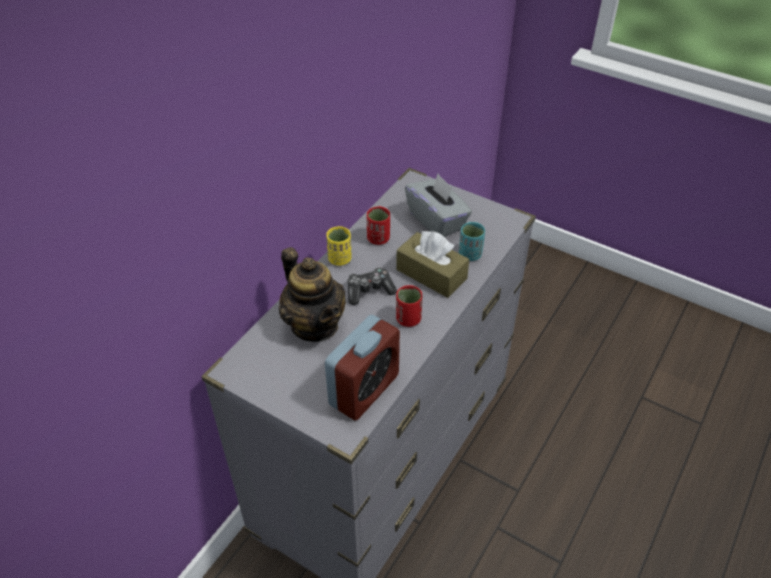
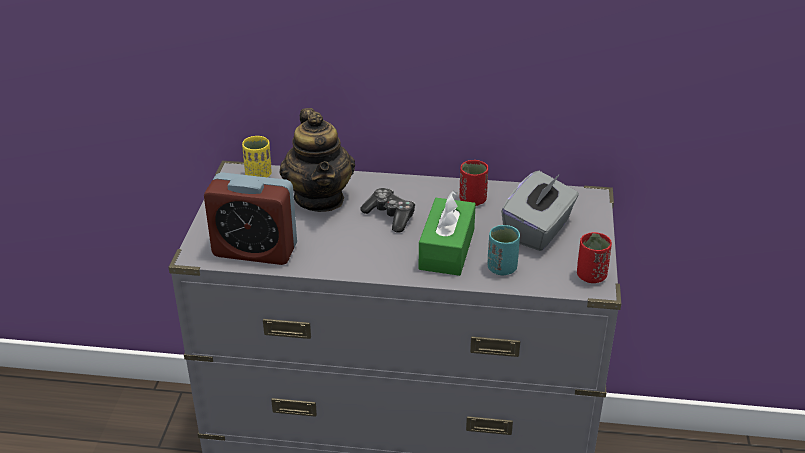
camera: 65 degrees right, 10 degrees down
(315, 325) = (320, 198): teapot -> teapot turned 45 degrees counterclockwise
(340, 259) = (421, 186): yellow cup -> yellow cup (258, 175)
(408, 319) = (367, 252): red cup -> red cup (591, 276)
(431, 274) = (447, 249): brown tissue box -> green tissue box

